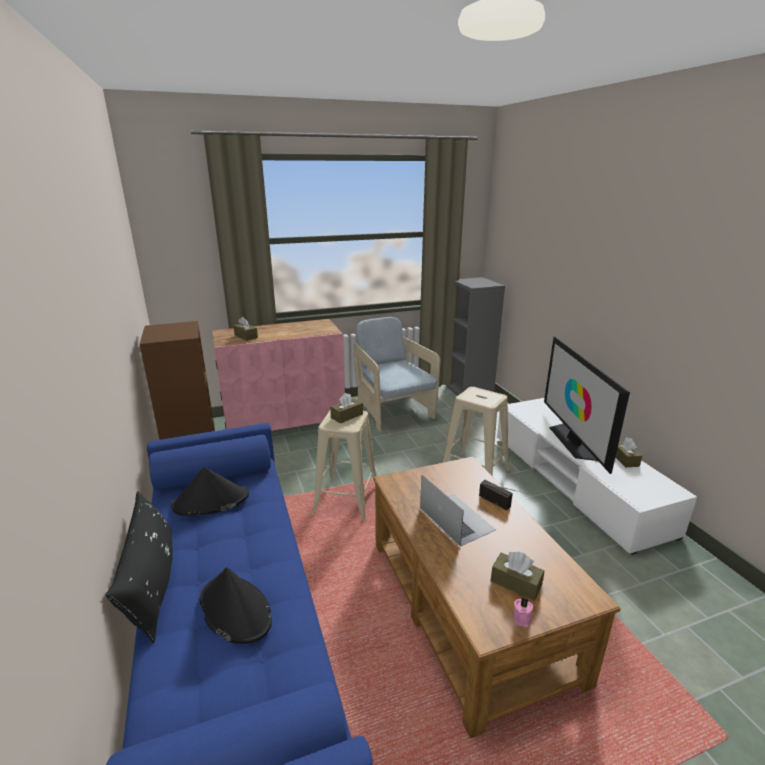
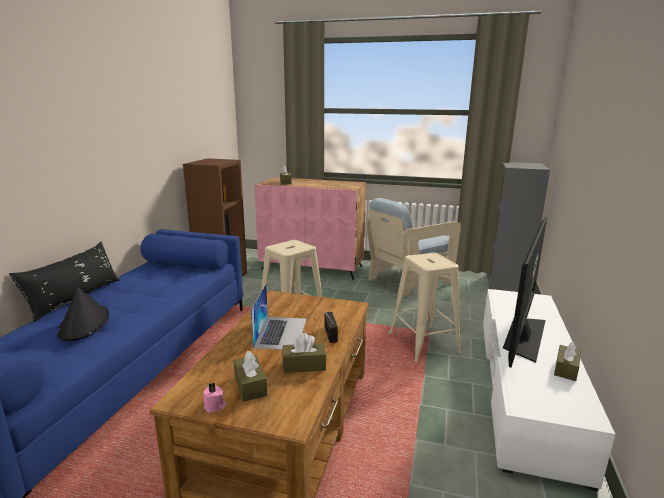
camera: 35 degrees right, 5 degrees down
(210, 501) = (160, 273): black hat -> none
(347, 416) = (295, 245): brown tissue box -> brown tissue box (304, 365)
(393, 412) = (409, 280): beige armchair -> beige armchair turned 135 degrees counterclockwise

